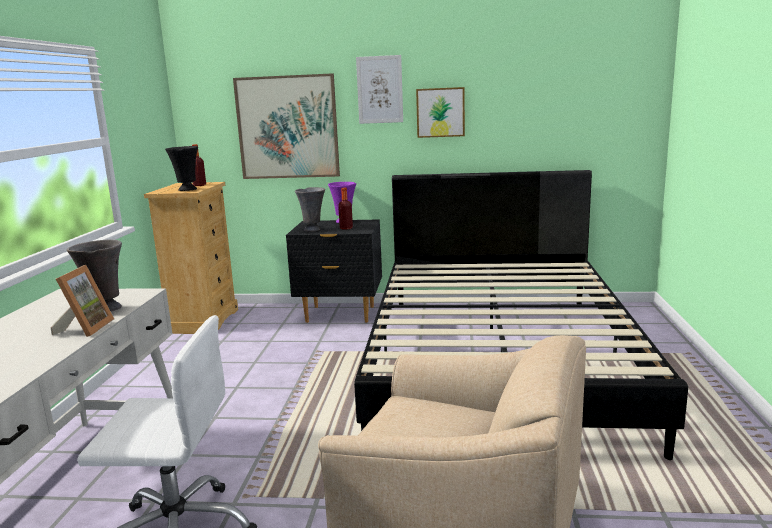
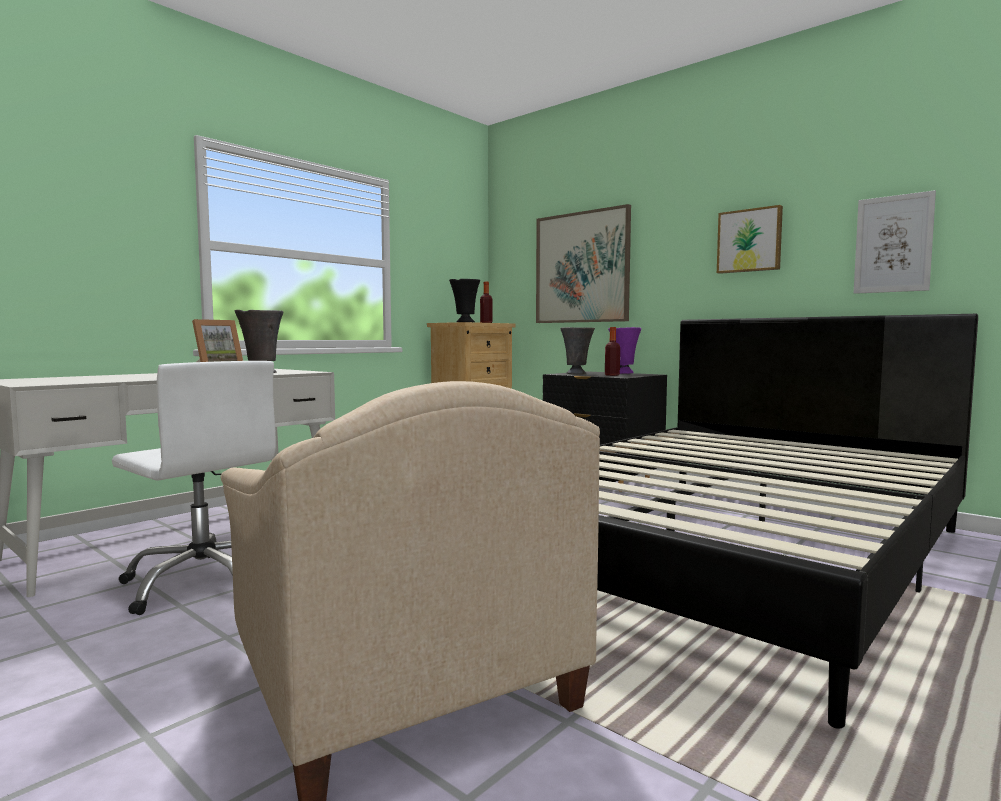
camera: 35 degrees right, 10 degrees down
(380, 89) = (679, 218): picture -> picture (893, 244)

